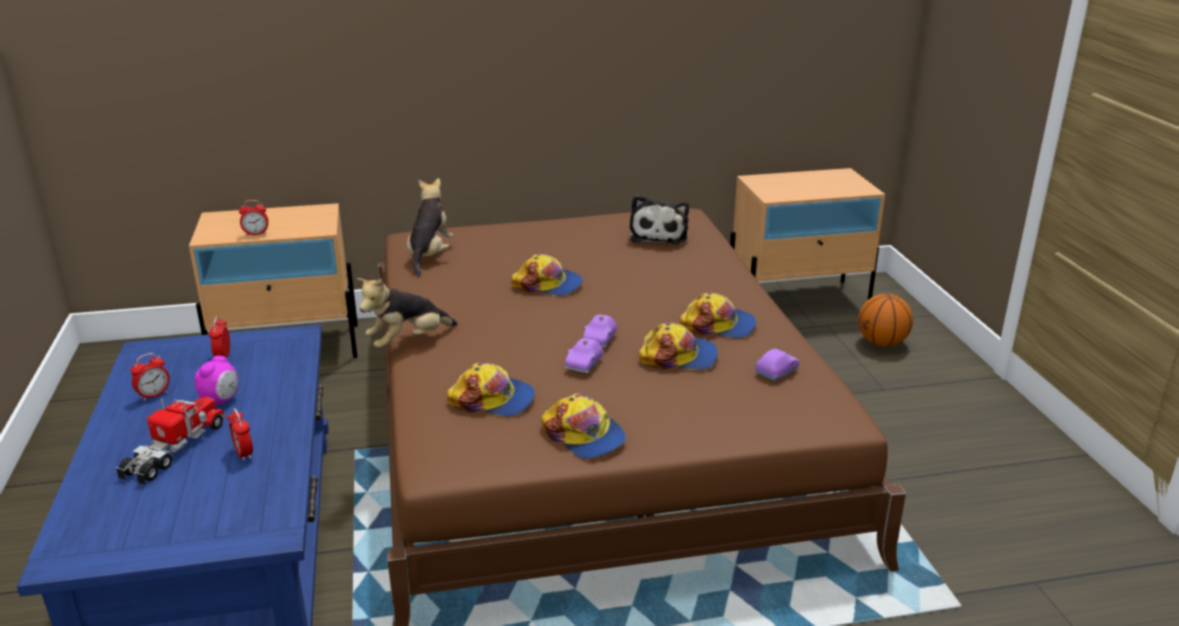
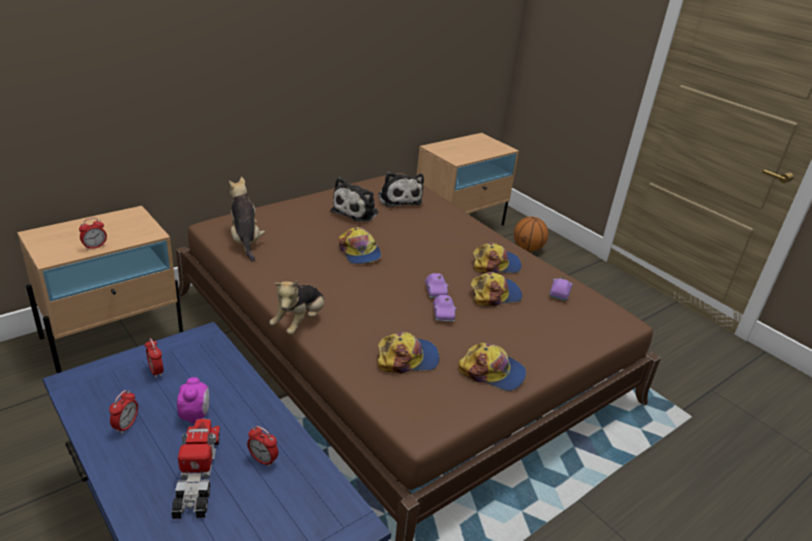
camera: 30 degrees left, 5 degrees up
(548, 284) = (359, 252): cap -> cap turned 75 degrees clockwise
(589, 242) = (357, 211): none -> plush toy

